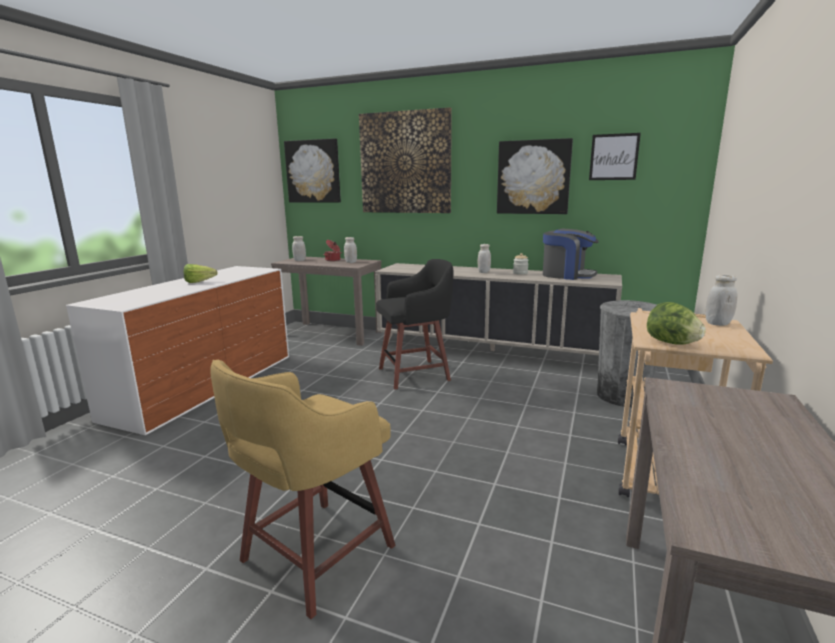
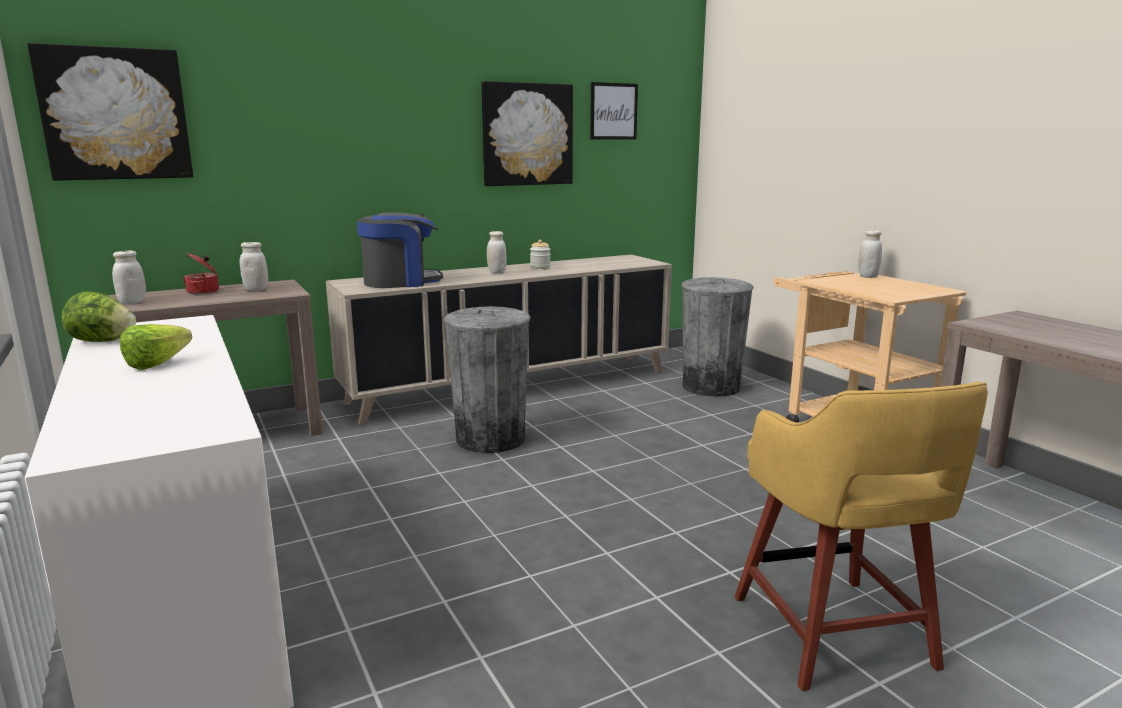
camera: 50 degrees left, 0 degrees up
(405, 163) = (329, 106): picture -> none
(416, 374) = (490, 439): black stool -> grey trash can
(567, 275) = (592, 262): coffee machine -> coffee machine (401, 282)
(671, 343) = (902, 294): lettuce -> lettuce (102, 341)

